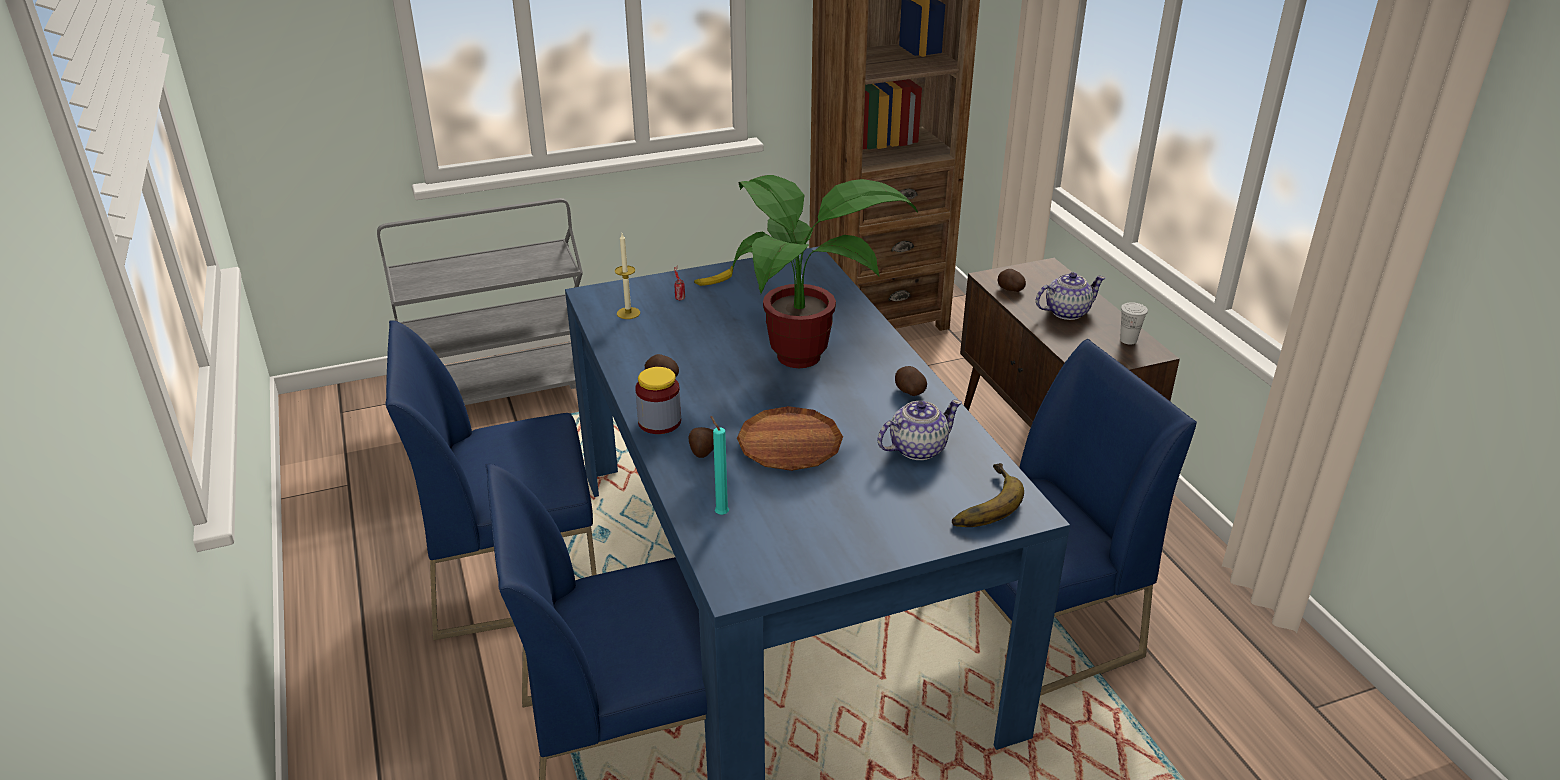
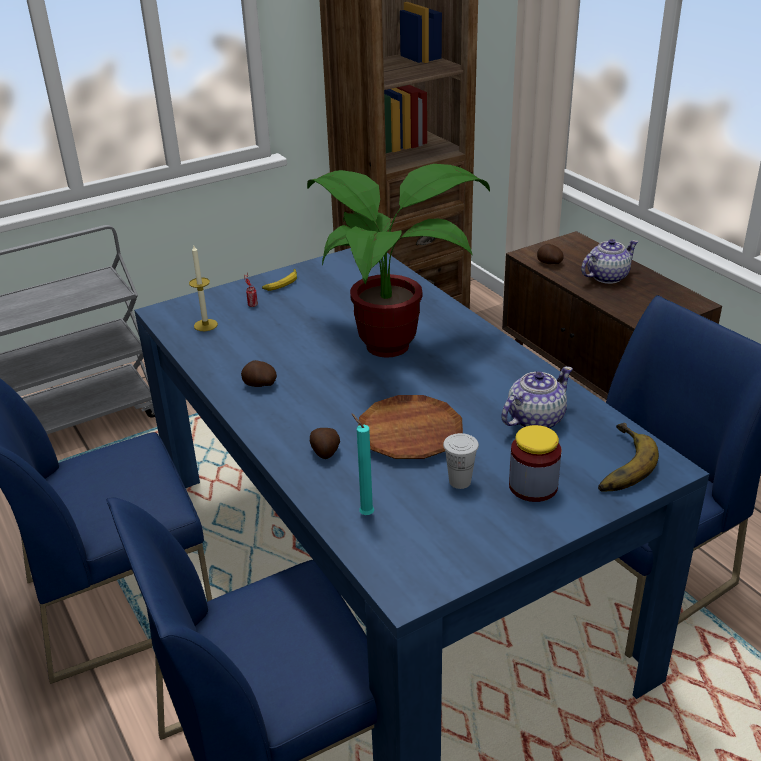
camera: 10 degrees left, 0 degrees up
(659, 422) = (271, 428): jar -> jar (533, 486)
(909, 392) = (505, 366): potato -> none
(1128, 340) = (671, 295): white cup -> white cup (460, 481)

